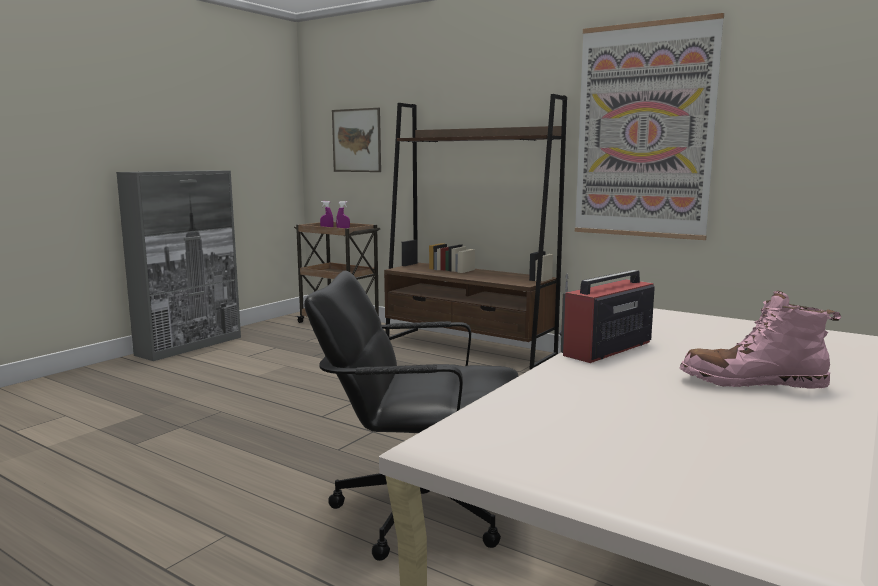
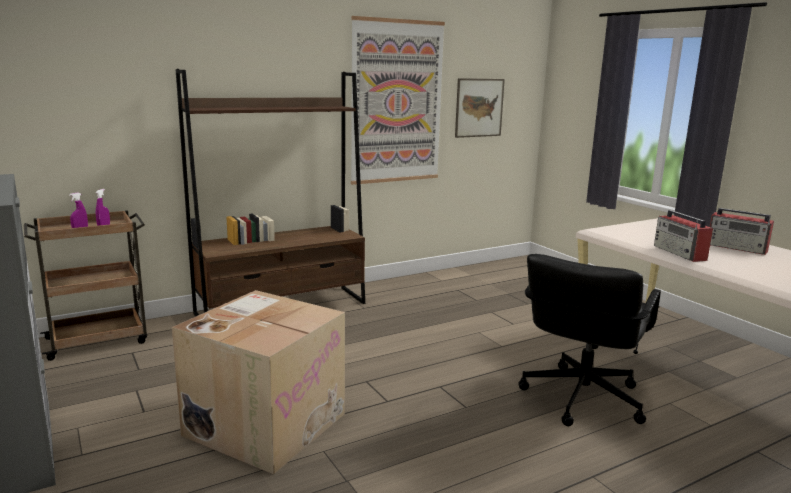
camera: 65 degrees left, 5 degrees up
(253, 386) = (265, 423): none -> cardboard box
(356, 140) = (76, 109): picture -> picture (479, 107)
(752, 383) = (737, 248): pink boot -> radio

